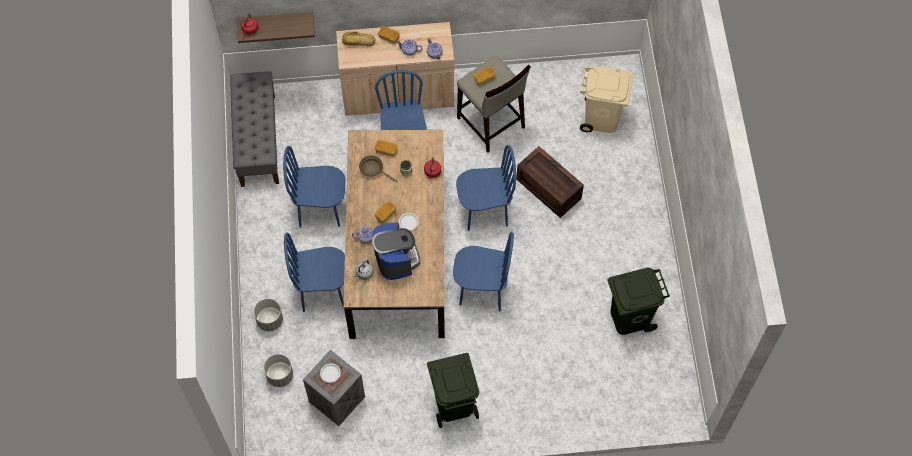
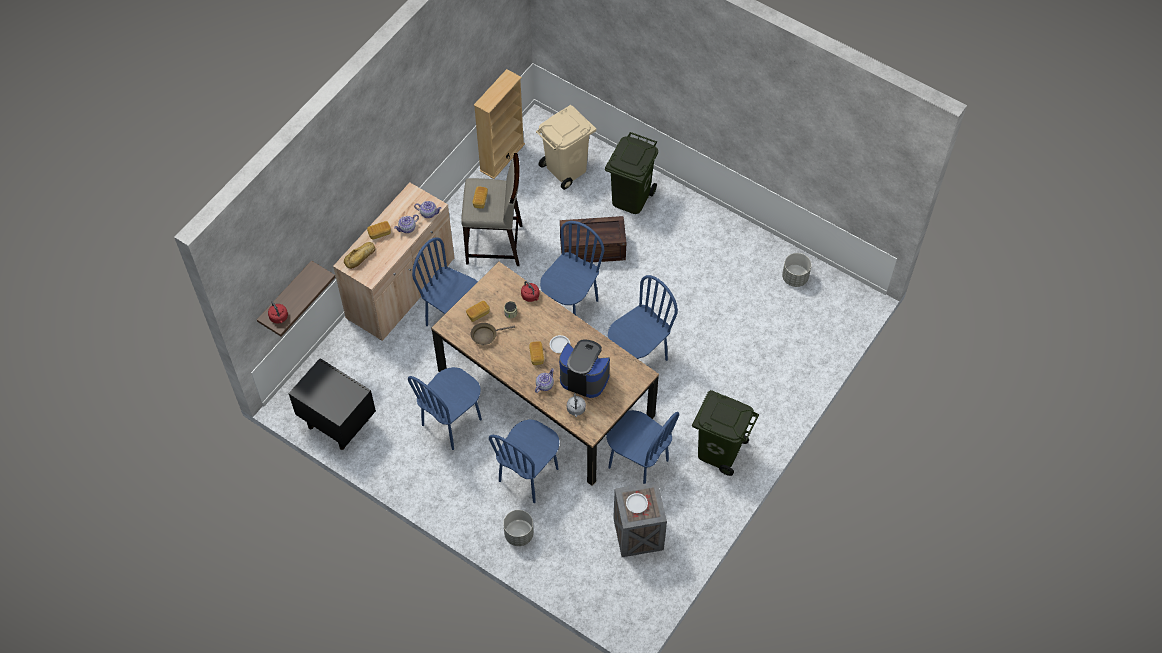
camera: 50 degrees left, 5 degrees down
(258, 140) = (337, 423): grey bench -> black nightstand
(280, 376) = (577, 563): grey planter -> grey planter (795, 278)
(393, 356) = (638, 464): none -> blue chair
(570, 70) = (502, 157): none -> beige bookcase
(629, 317) = (753, 277): green trash can -> green trash can (630, 197)

